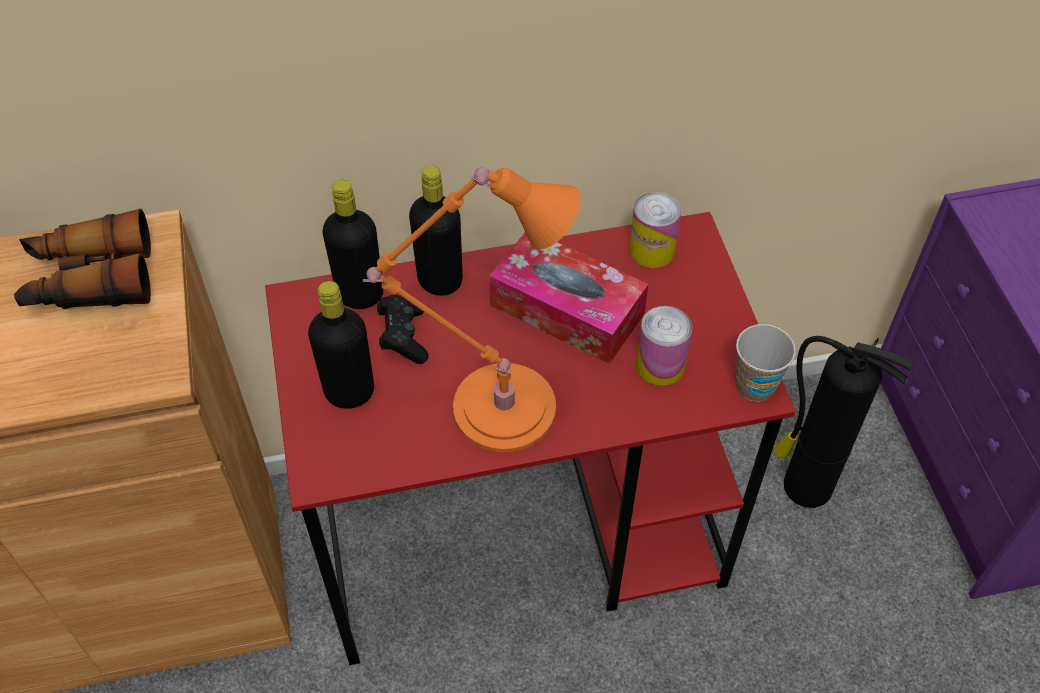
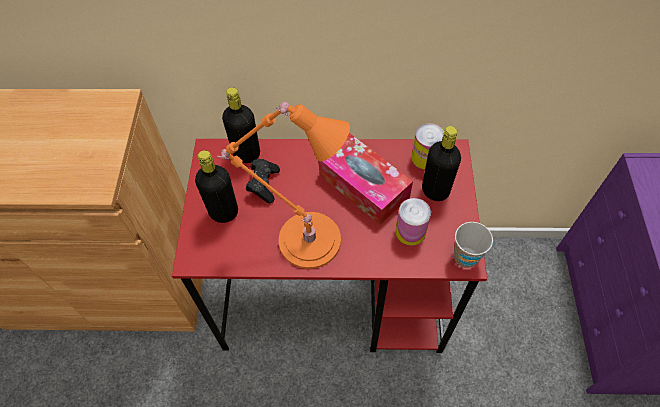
camera: 15 degrees right, 5 degrees up
(89, 279) = (78, 123): binoculars -> none
(440, 280) = (294, 154): black bottle -> black bottle (435, 190)
(804, 485) = (502, 302): fire extinguisher -> none

